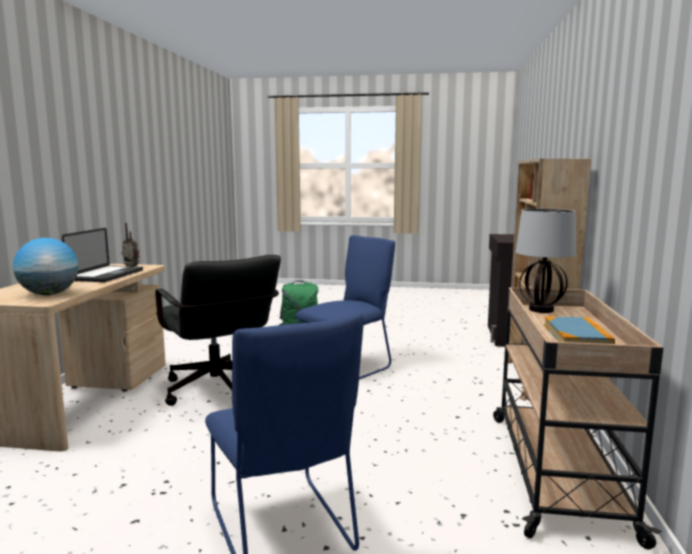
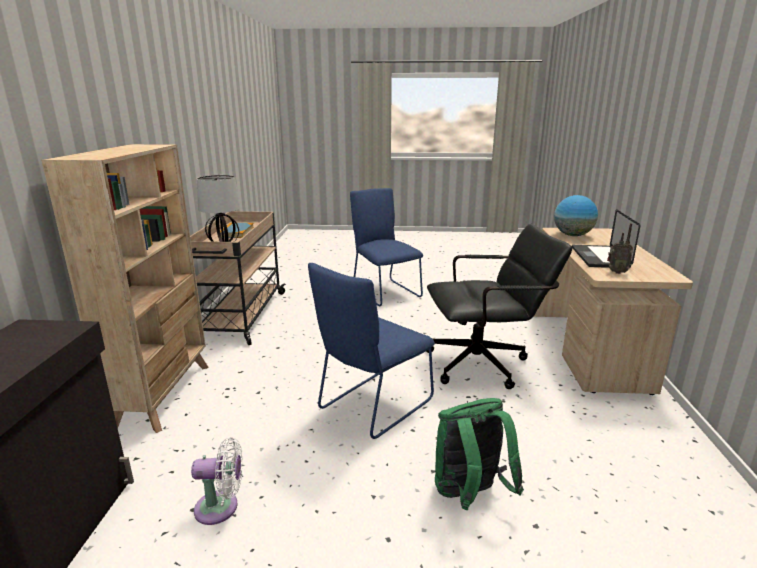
camera: 175 degrees right, 10 degrees up
(220, 392) = (485, 363): black office chair -> black office chair turned 120 degrees clockwise
(433, 338) = (221, 507): none -> white fan

